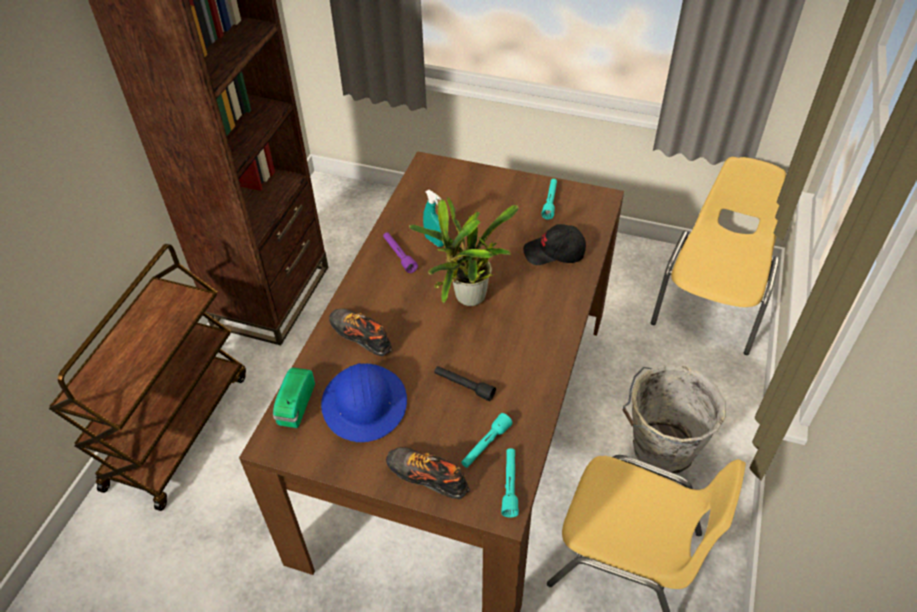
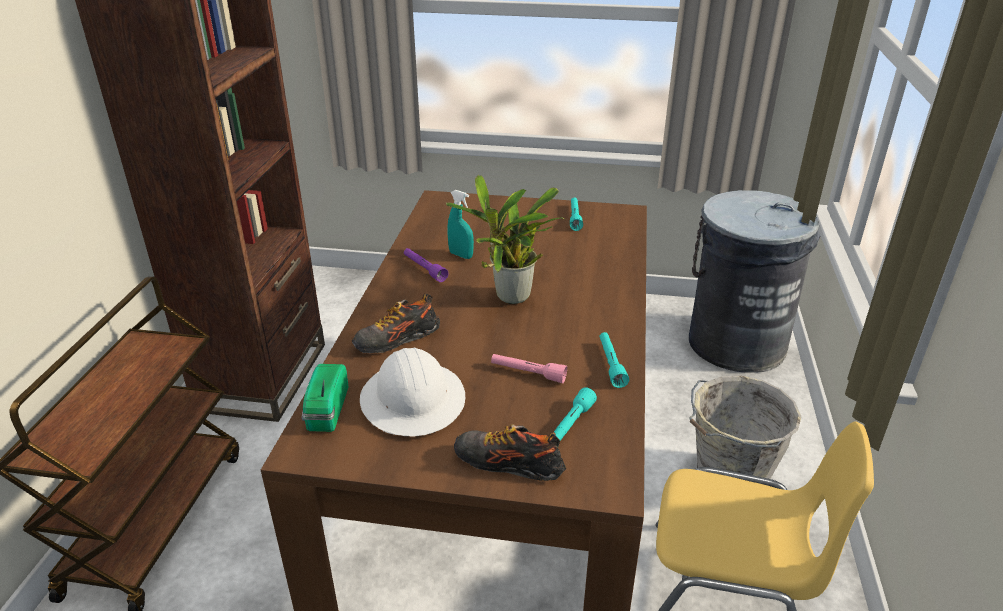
camera: 10 degrees left, 15 degrees down
(362, 336) = (396, 339): shoe -> shoe turned 60 degrees counterclockwise
(365, 403) = (413, 400): blue hard hat -> white hard hat
(464, 386) = (528, 373): black flashlight -> pink flashlight
(510, 485) = (611, 461): turquoise flashlight -> turquoise flashlight (611, 364)
(554, 253) = (593, 256): black cap -> none
(711, 304) = (735, 343): yellow chair -> grey trash can

